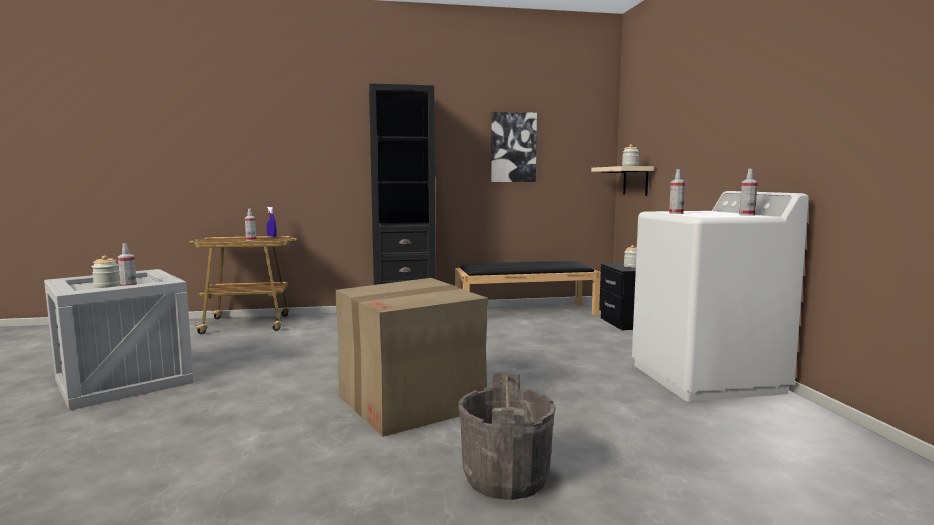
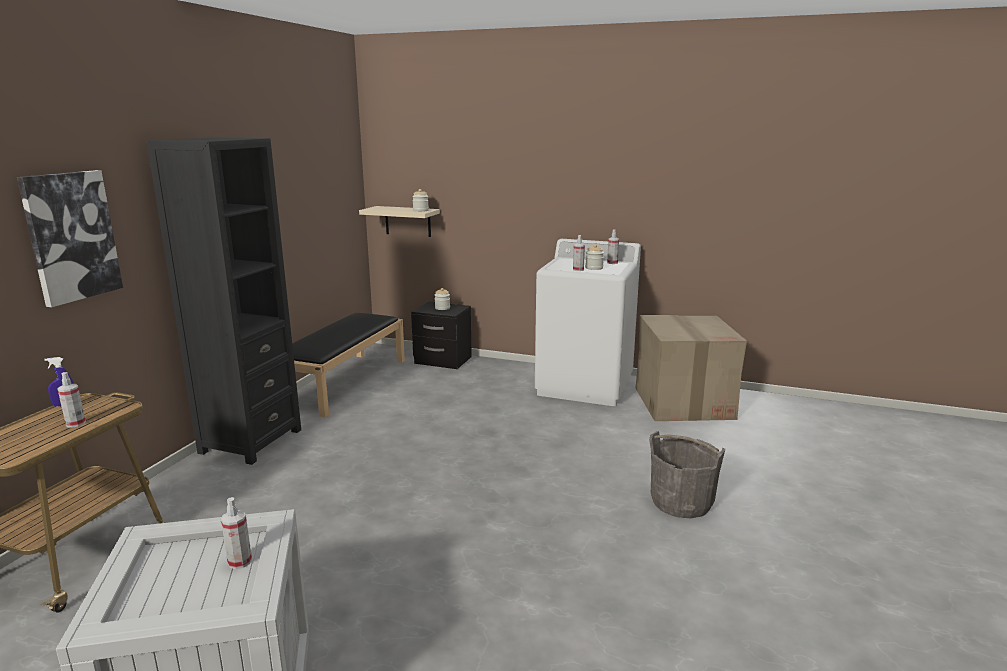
camera: 60 degrees left, 10 degrees up
(107, 286) = (190, 582): jar -> jar (594, 268)
(412, 402) = (520, 502): cardboard box -> cardboard box (683, 402)
(513, 147) = (294, 197): picture -> picture (71, 236)

